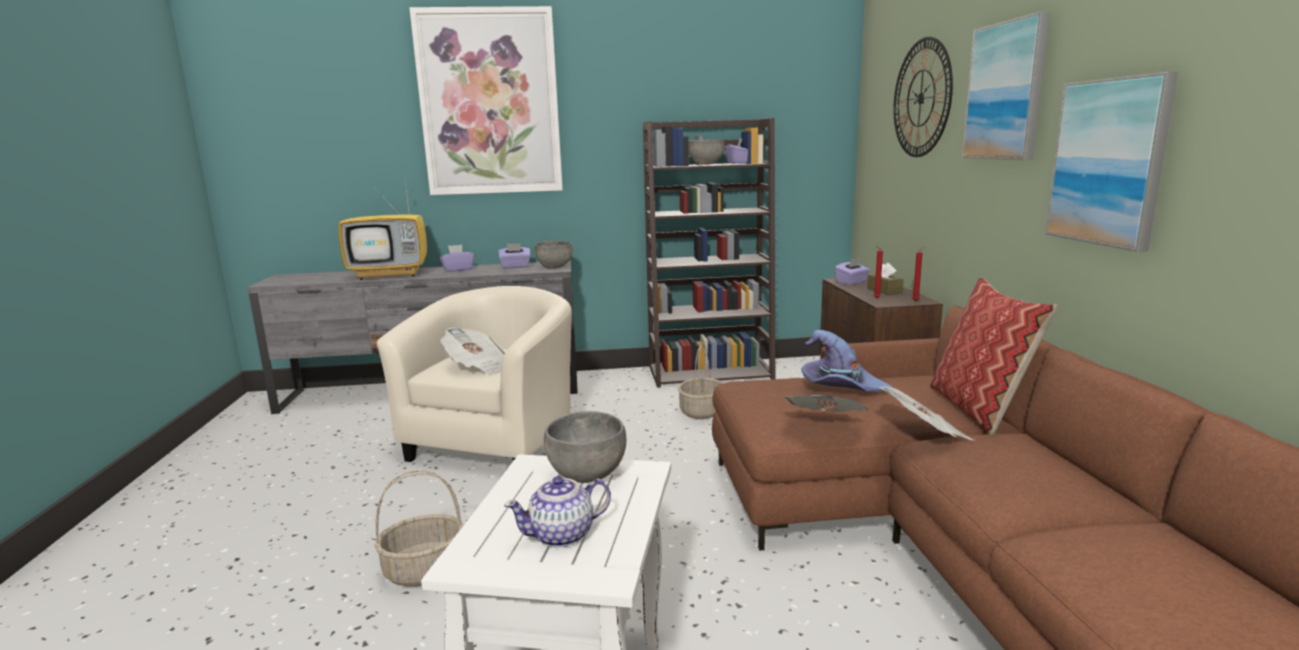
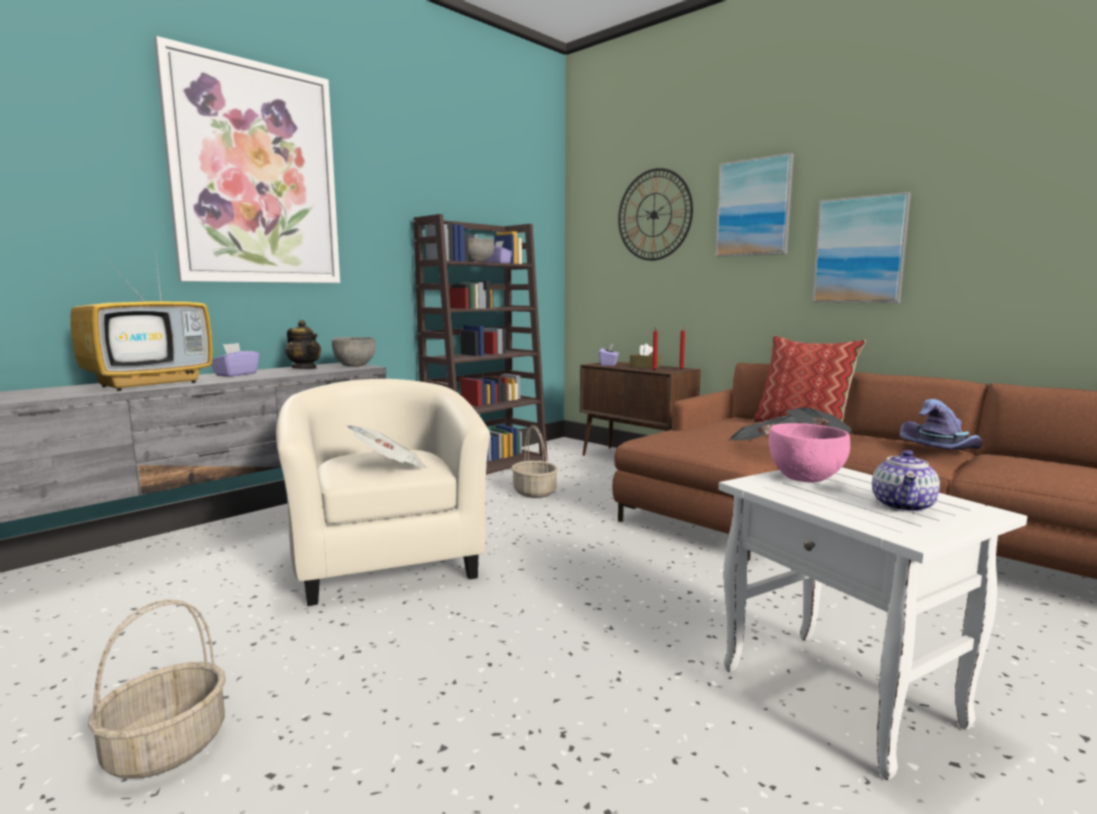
camera: 40 degrees left, 5 degrees down
(425, 569) = (536, 676): basket -> basket (167, 747)
(515, 267) = (304, 368): purple tissue box -> teapot
(586, 475) = (805, 478): grey bowl -> pink bowl
(841, 387) = (716, 428): purple hat -> purple hat (940, 452)

